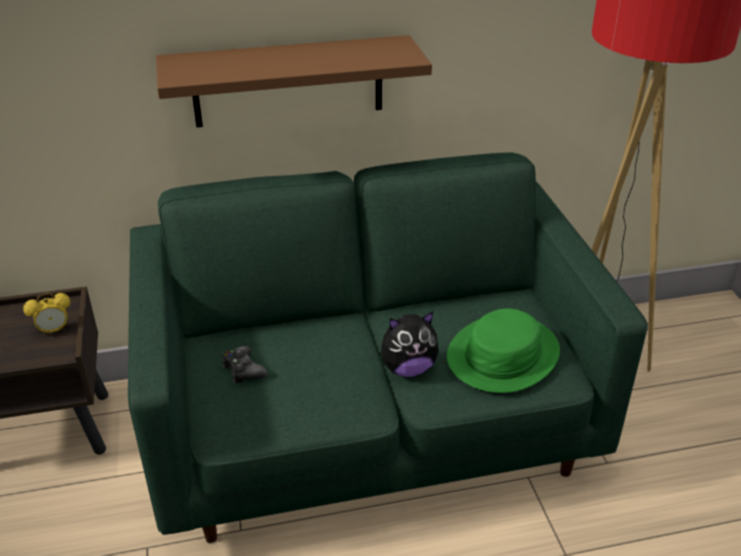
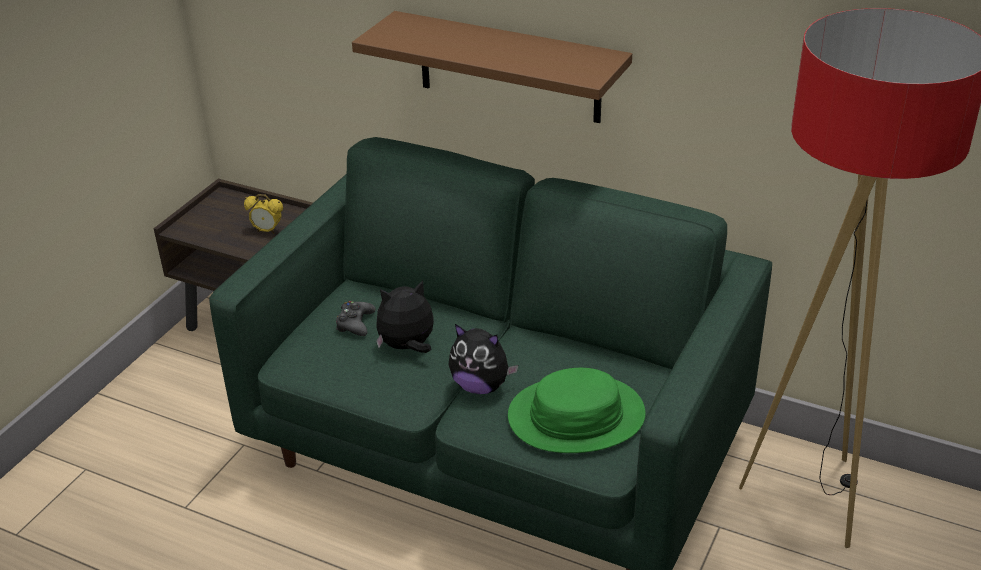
camera: 40 degrees right, 0 degrees up
(313, 367) = (407, 347): none -> plush toy

